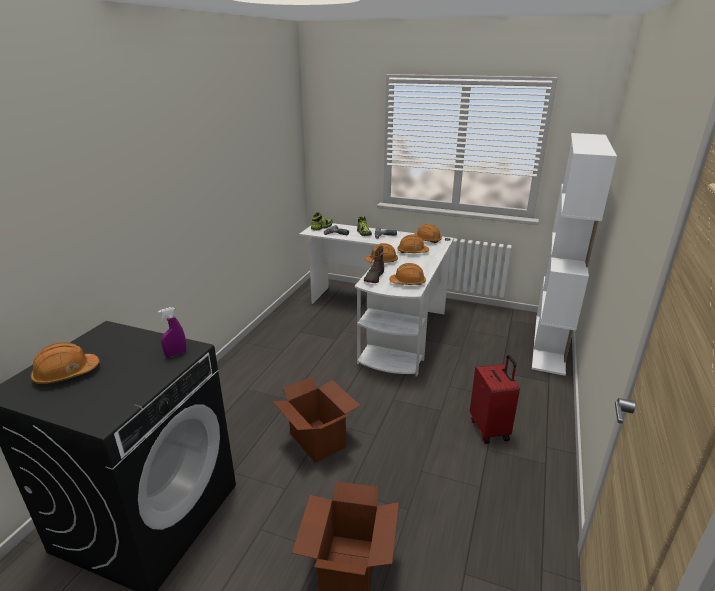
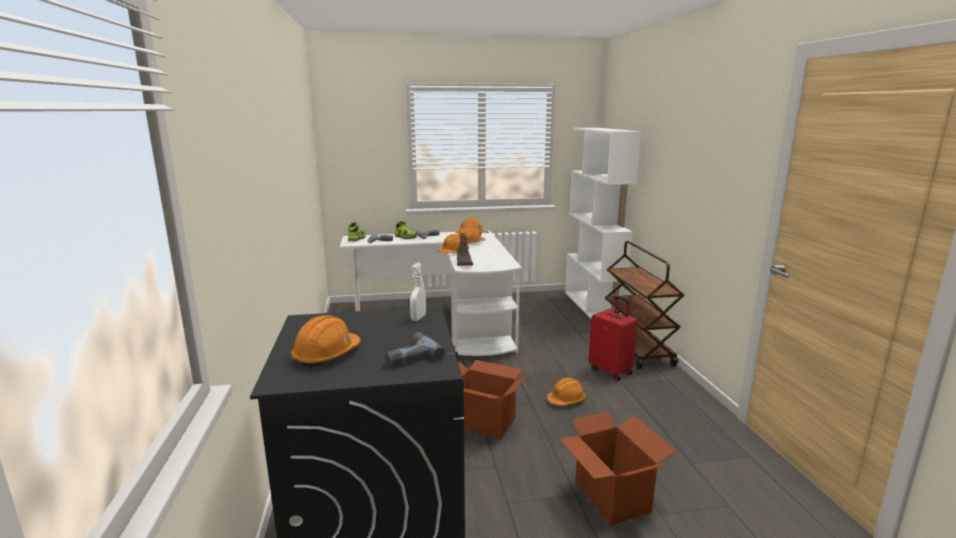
camera: 30 degrees left, 10 degrees down
(109, 396) = (409, 355): none -> power drill
(176, 354) = (418, 318): purple spray bottle -> white spray bottle
(408, 282) = (498, 261): orange hard hat -> orange hard hat (566, 400)
(548, 411) = (637, 348): none -> brown cart

